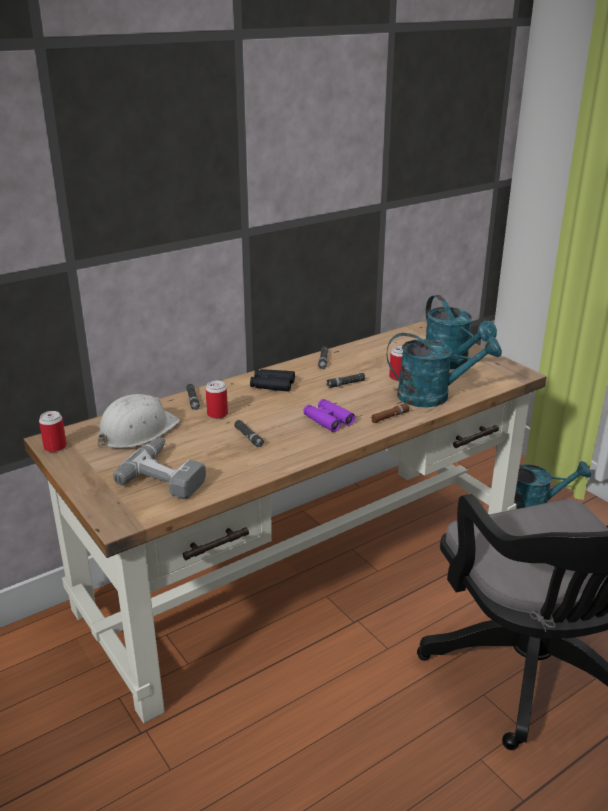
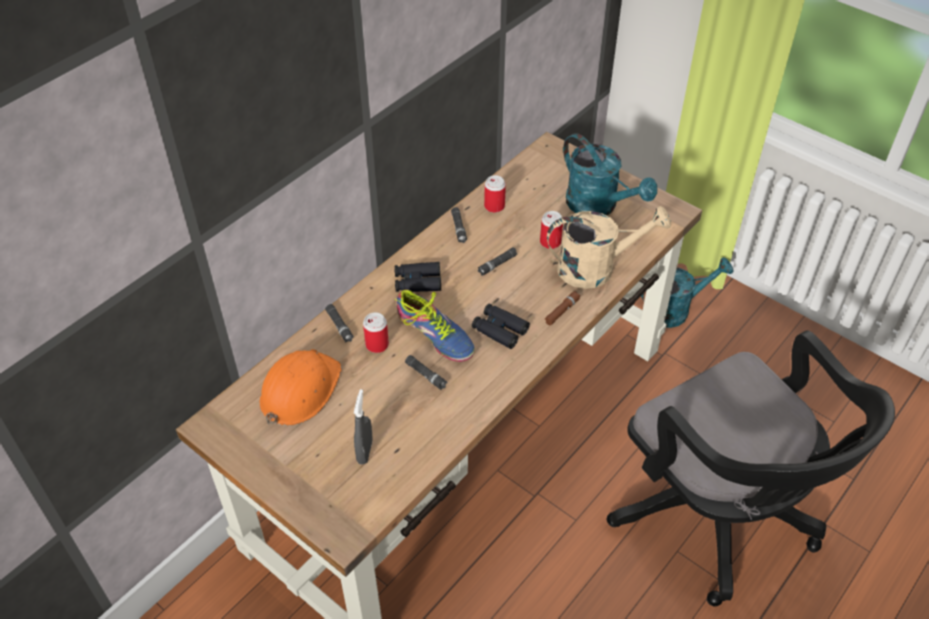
camera: 15 degrees left, 20 degrees up
(55, 447) = (220, 436): can -> can (494, 206)
(137, 431) = (299, 390): white hard hat -> orange hard hat
(169, 474) = (365, 451): power drill -> grey spray bottle
(270, 415) = (435, 334): none -> shoe
(328, 420) = (499, 330): purple binoculars -> black binoculars
(433, 396) = (596, 268): turquoise watering can -> beige watering can

